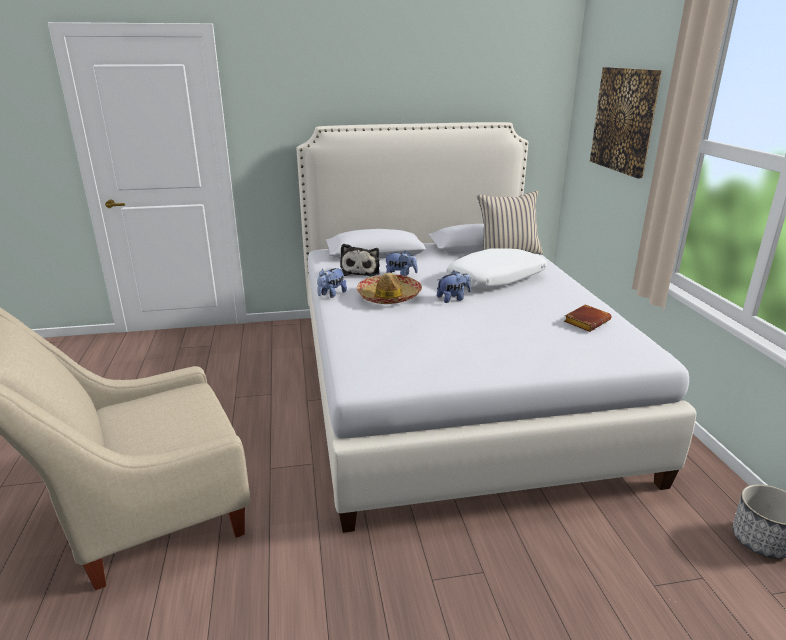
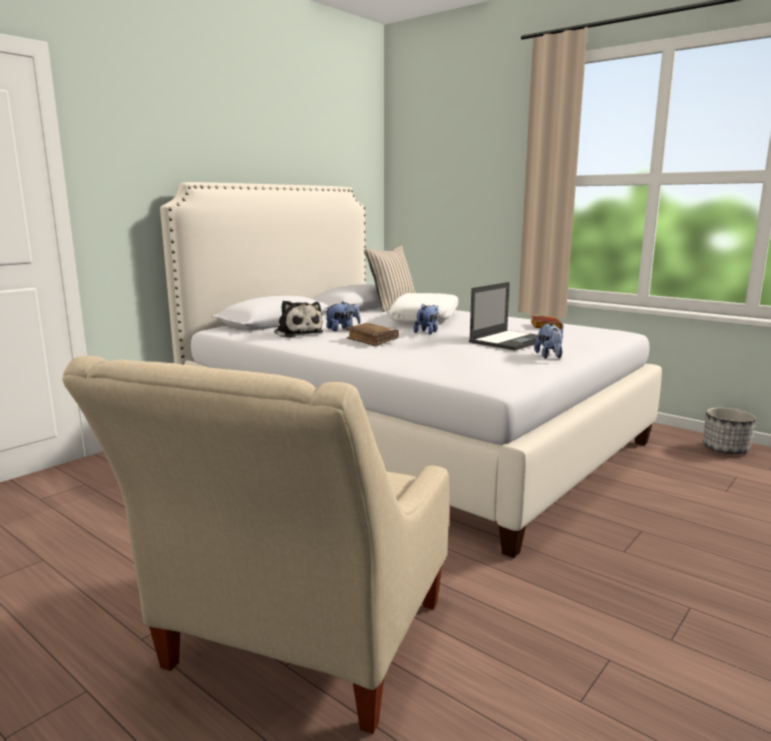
camera: 40 degrees left, 10 degrees down
(331, 294) = (313, 349): plush toy -> plush toy (549, 356)
(389, 296) = (372, 340): hat -> brown book
(494, 333) = (510, 340): none -> laptop
(624, 120) = (463, 176): picture -> none

